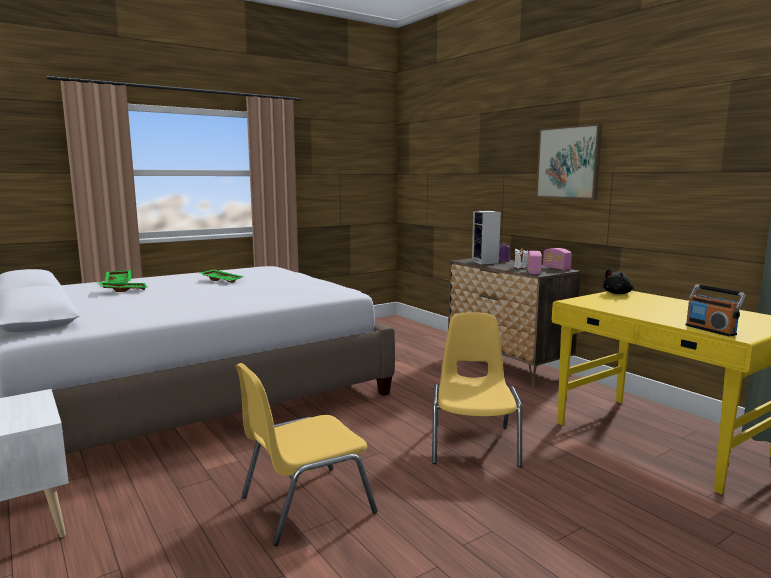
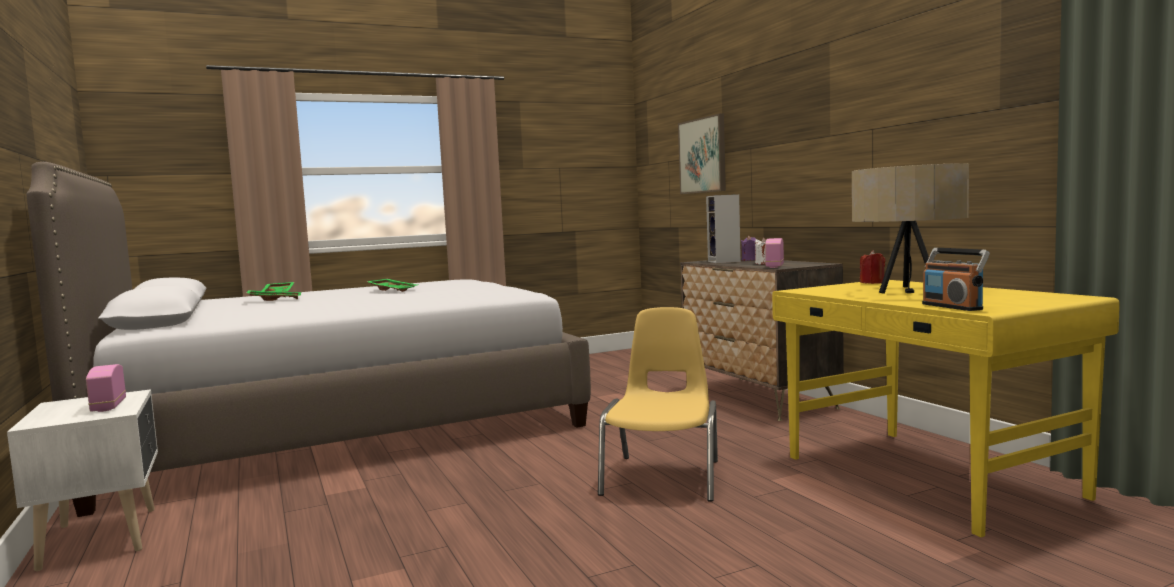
camera: 10 degrees right, 5 degrees down
(304, 504) = (419, 530): yellow chair -> none
(556, 268) = (811, 263): radio -> radio (108, 406)
(568, 162) = (821, 123): picture -> picture (703, 155)
(618, 293) = (872, 283): black plush toy -> red candle
(657, 306) = (908, 291): none -> beige table lamp

